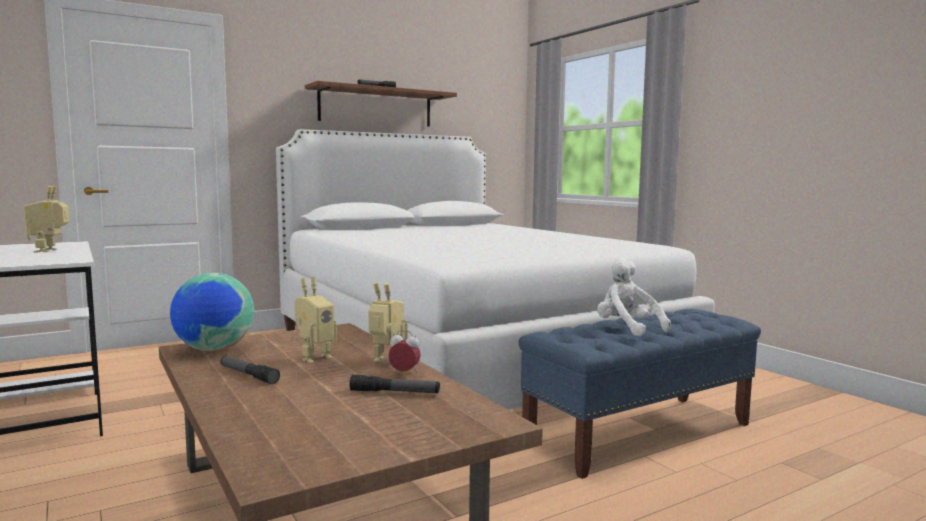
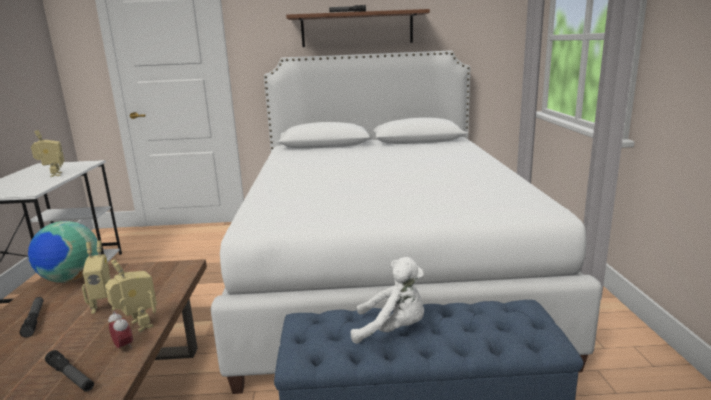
camera: 30 degrees right, 10 degrees up
(50, 251) = (53, 175): toy robot -> toy robot turned 135 degrees clockwise
(627, 329) = (392, 330): white plush toy -> white plush toy turned 105 degrees clockwise

